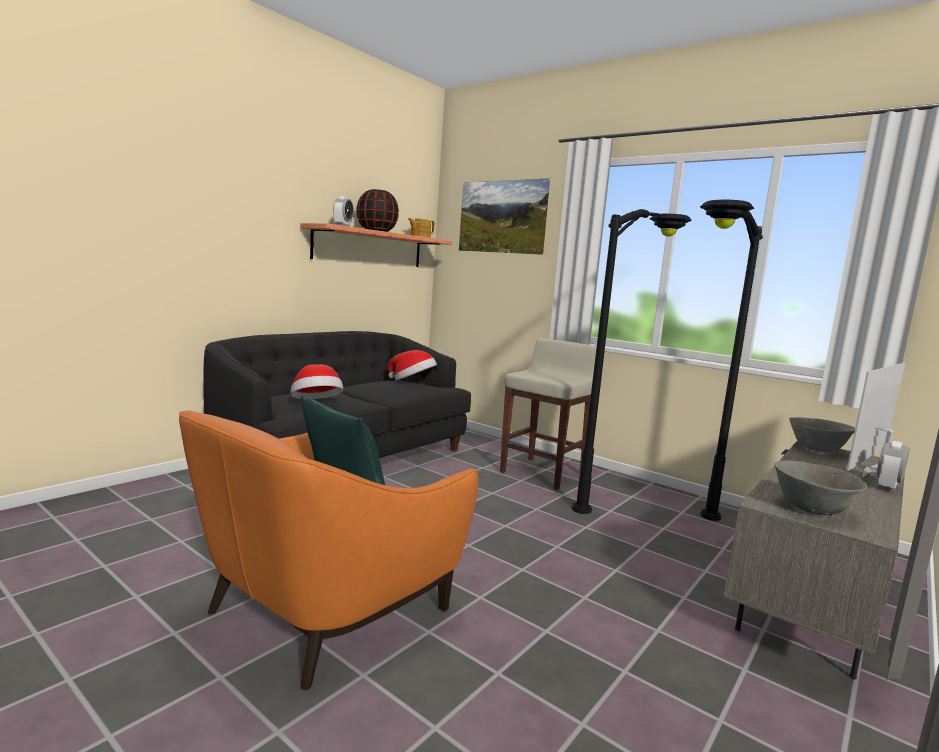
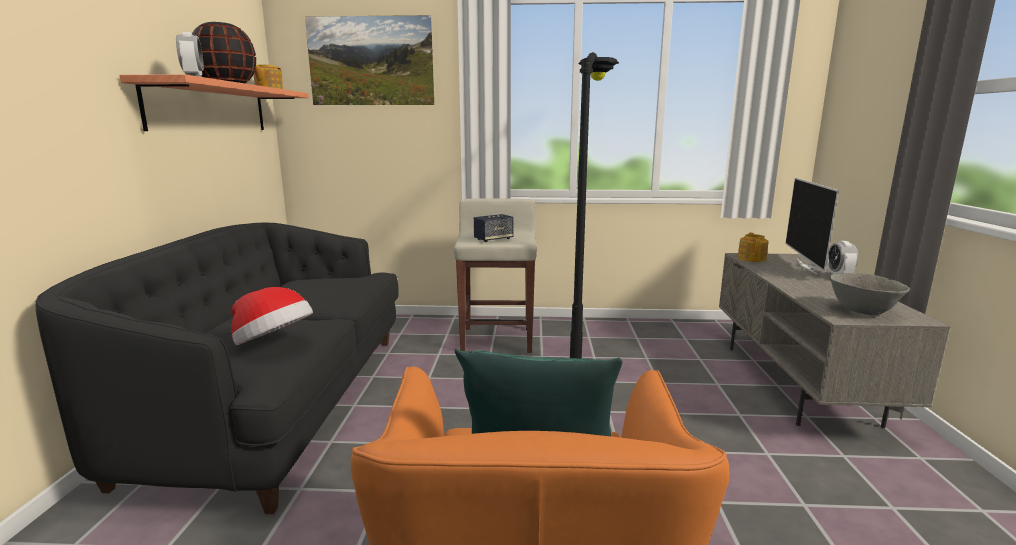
camera: 35 degrees left, 5 degrees up
(412, 382) = (328, 278): hat -> none
(544, 375) = (493, 239): none -> speaker
(686, 534) = (666, 357): black floor lamp -> none
(817, 450) = (752, 258): grey bowl -> teapot

